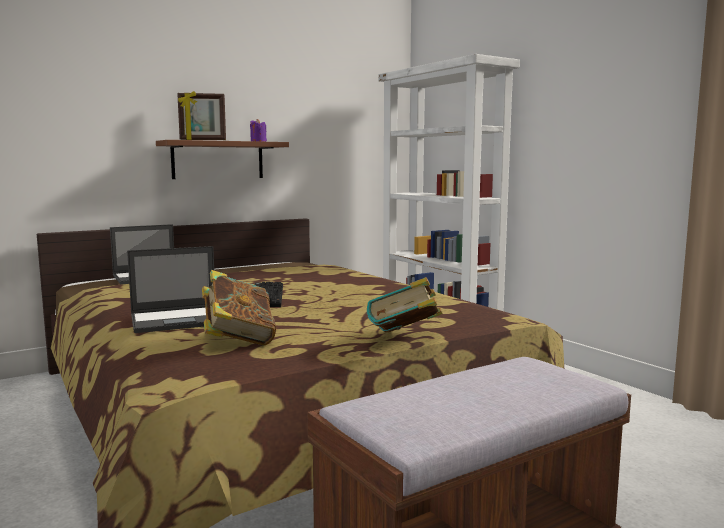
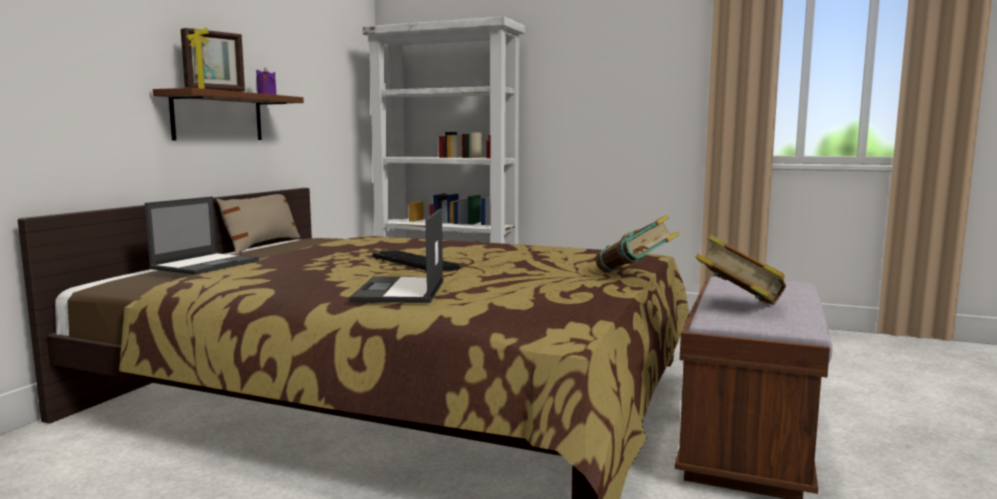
camera: 35 degrees left, 0 degrees up
(179, 320) = (400, 291): laptop -> laptop turned 150 degrees clockwise
(238, 340) = (513, 295): book -> book (739, 305)
(248, 264) = (262, 245): none -> beige pillow

